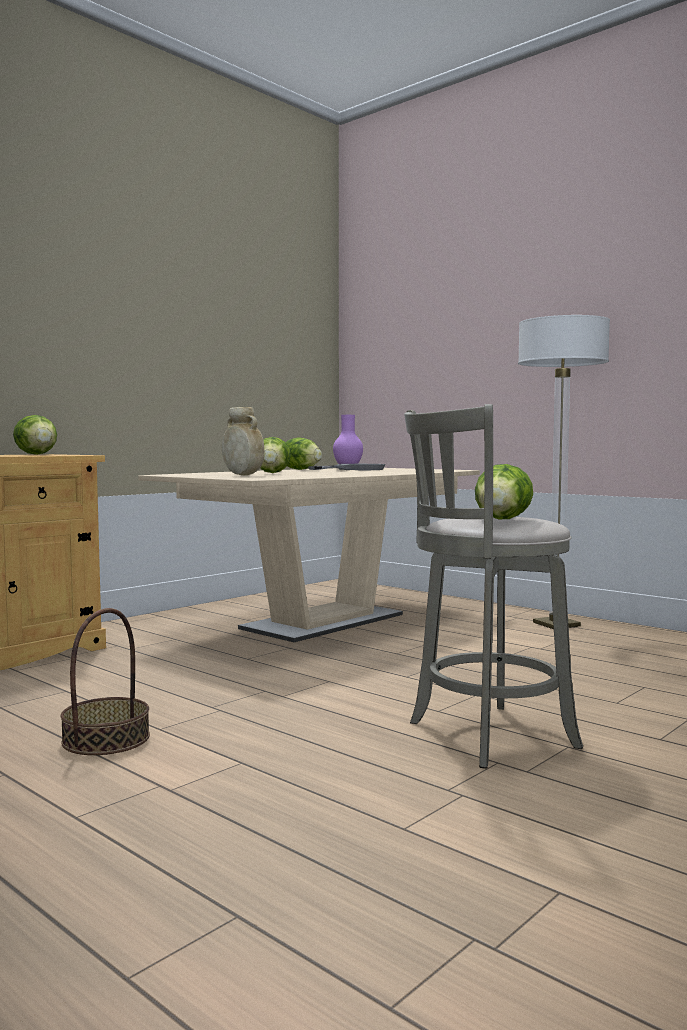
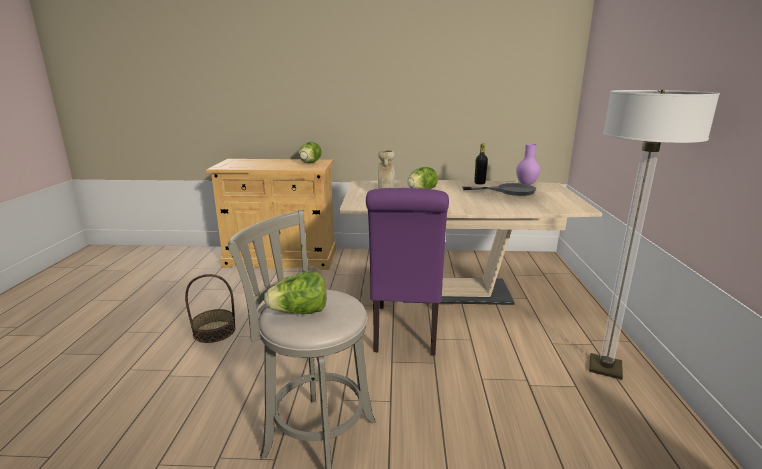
camera: 50 degrees right, 15 degrees up
(301, 469) = (479, 183): lettuce -> black bottle
(360, 658) = (405, 332): none -> purple chair

